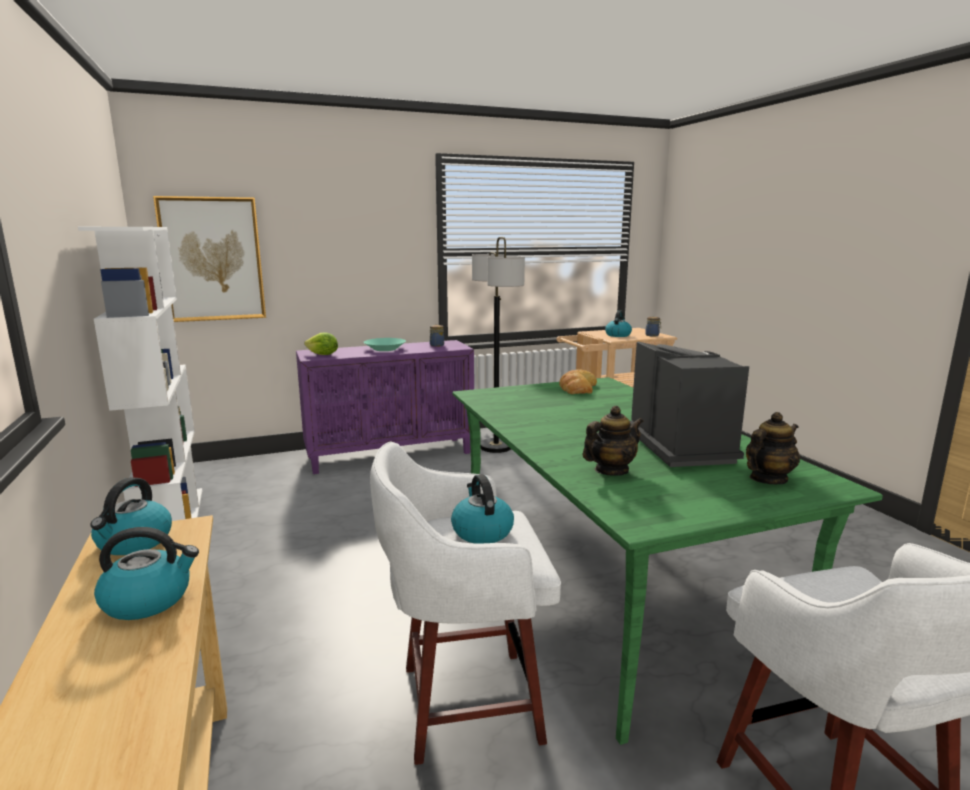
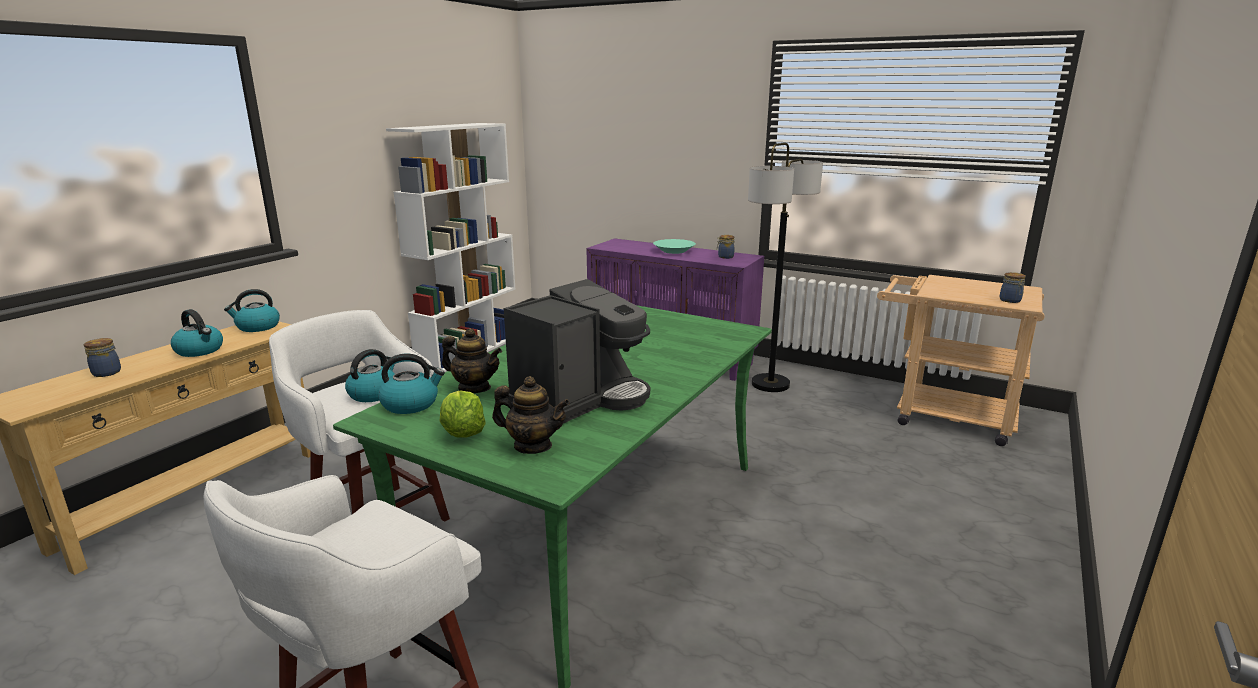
camera: 50 degrees right, 5 degrees up
(73, 708) = (107, 372): none -> jar
(212, 259) = (571, 149): picture -> none
(323, 355) = (615, 246): lettuce -> lettuce (462, 433)
(577, 388) = (697, 328): bread -> none
(618, 335) = (961, 289): kettle -> kettle (411, 404)

